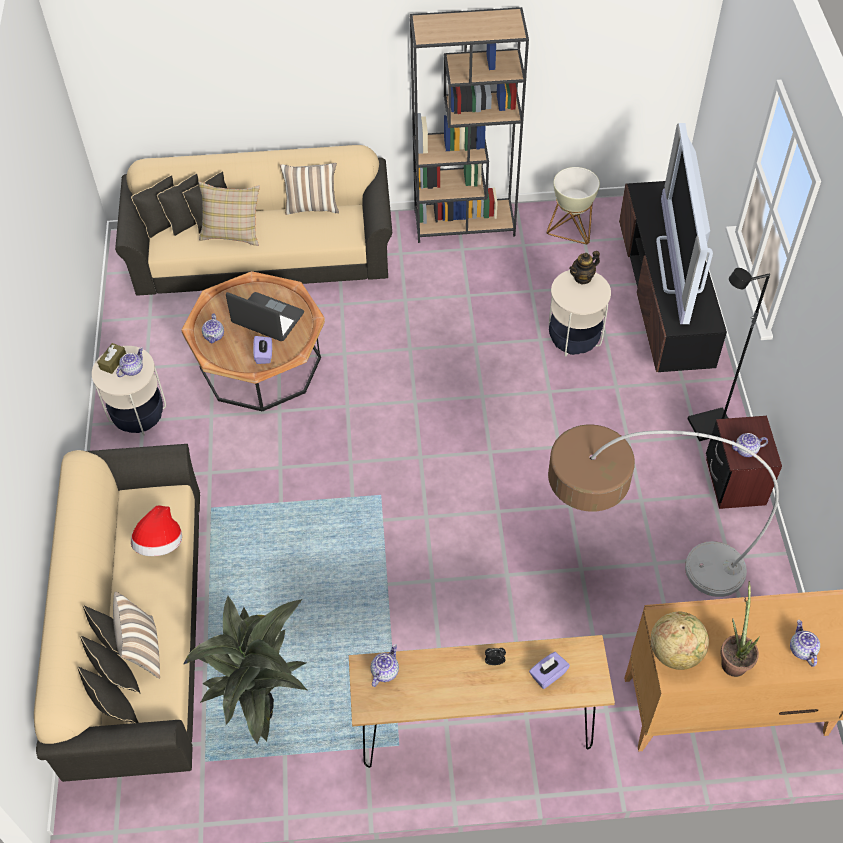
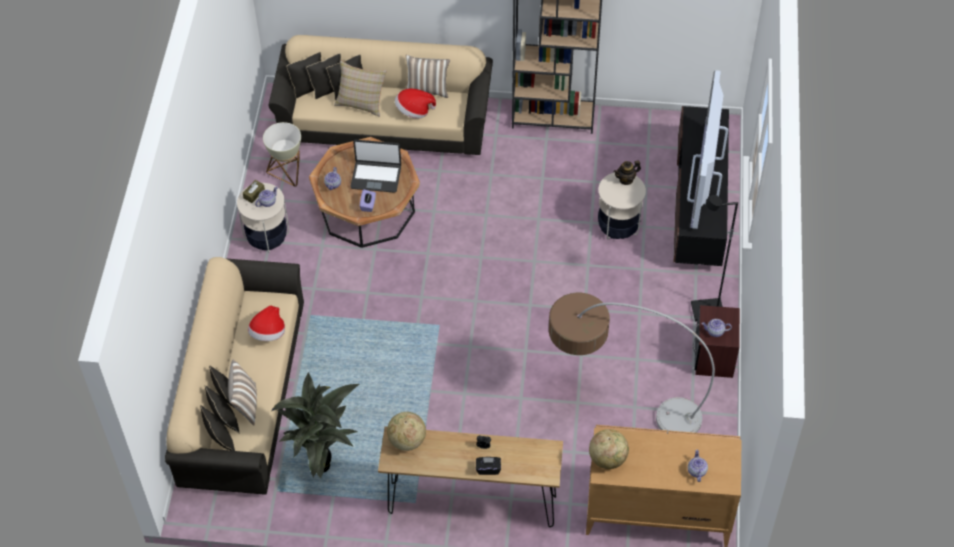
camera: 10 degrees right, 0 degrees up
(267, 319) = (376, 177): laptop -> laptop turned 150 degrees clockwise
(300, 233) = (414, 111): none -> hat
(384, 671) = (407, 440): teapot -> globe
(509, 694) = (488, 469): none -> black tissue box
(548, 674) = (518, 460): purple tissue box -> none
(571, 230) = (639, 135): planter -> planter (287, 172)
(733, 659) = (646, 469): potted plant -> none

